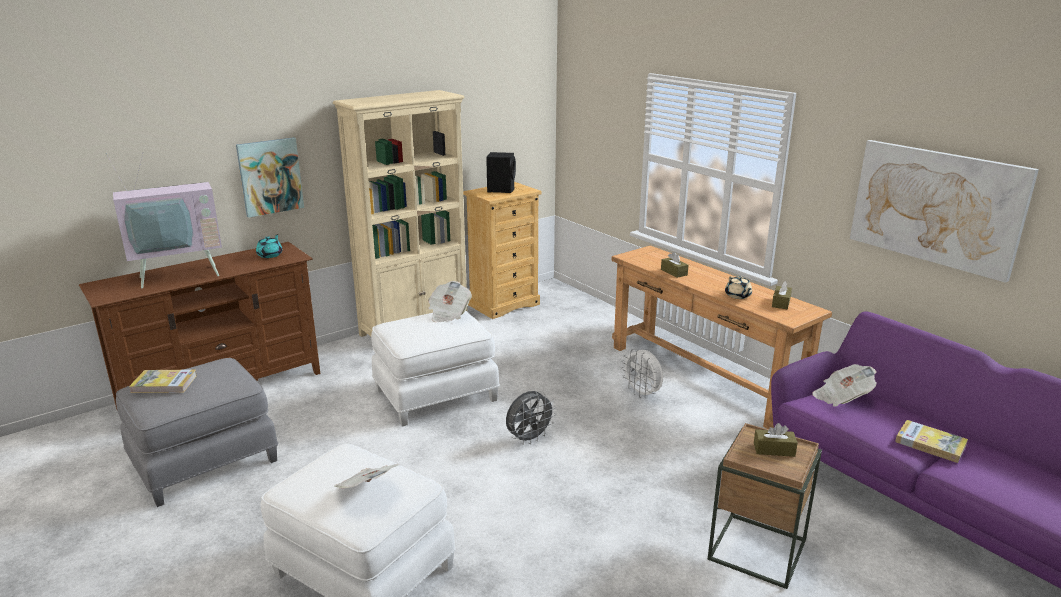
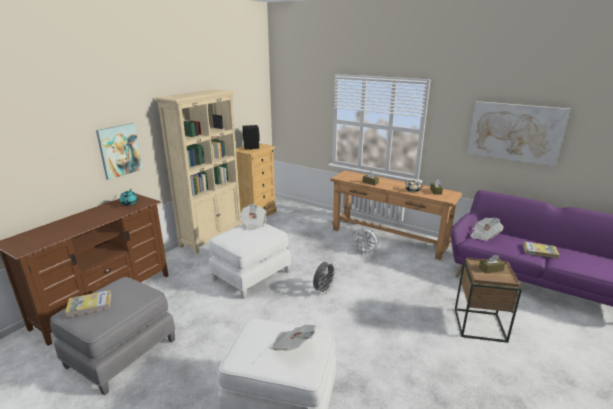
camera: 20 degrees left, 0 degrees up
(179, 274) = (71, 225): television -> none

